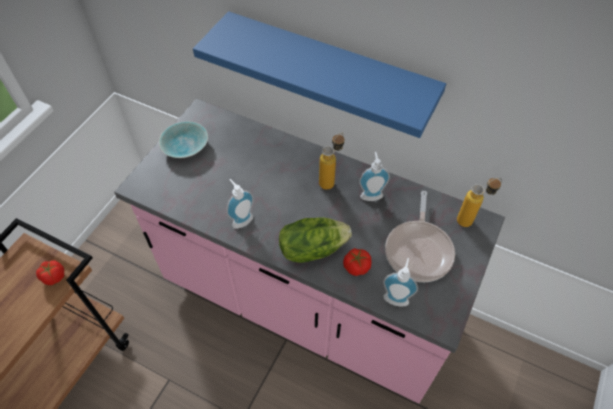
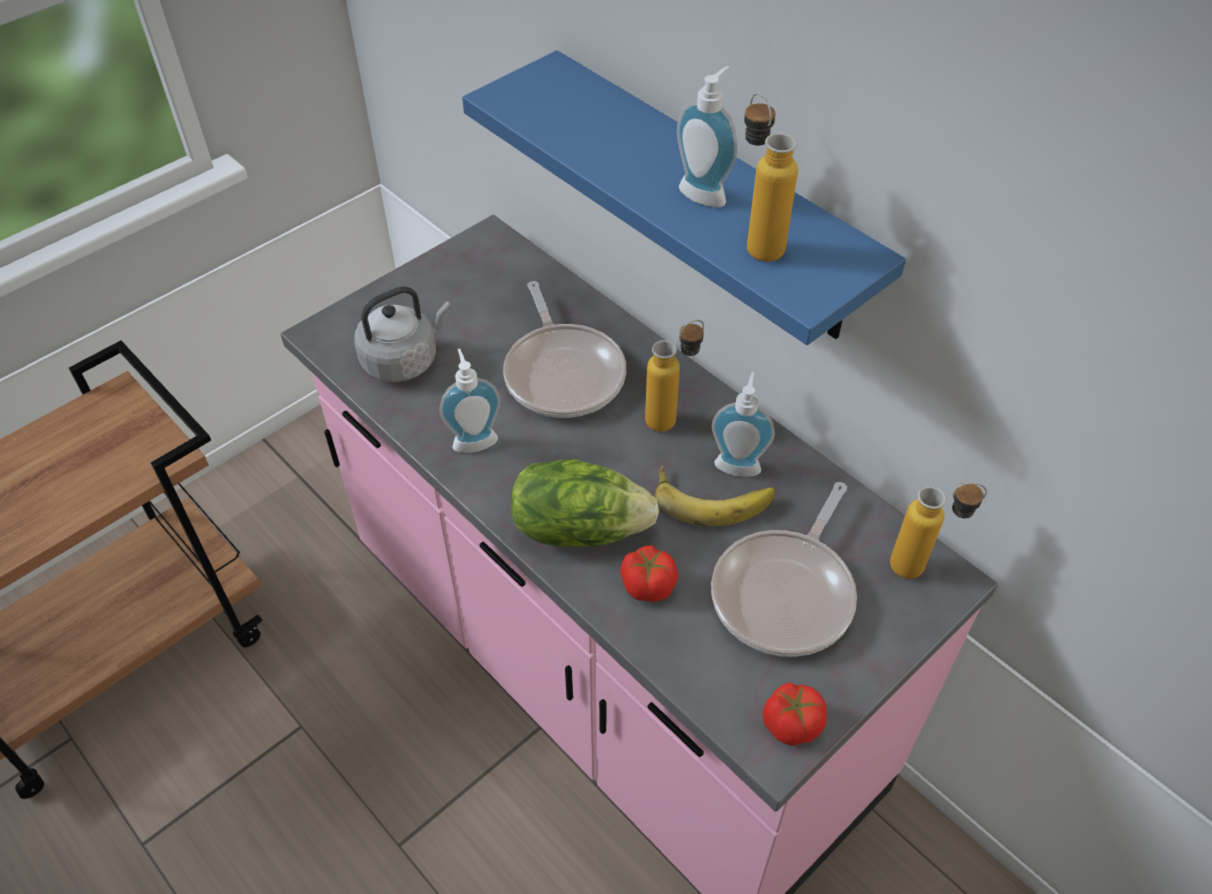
camera: 20 degrees right, 5 degrees down
(54, 277) = (140, 456): tomato -> tomato (791, 724)
(184, 147) = (433, 290): turquoise bowl -> none
(186, 188) = (404, 360): none -> grey kettle
(269, 172) = (563, 372): none -> frying pan
(366, 213) = (712, 495): none -> banana
(376, 92) = (756, 241): none -> bottle
(396, 297) = (701, 665): soap dispenser -> soap dispenser (705, 192)

